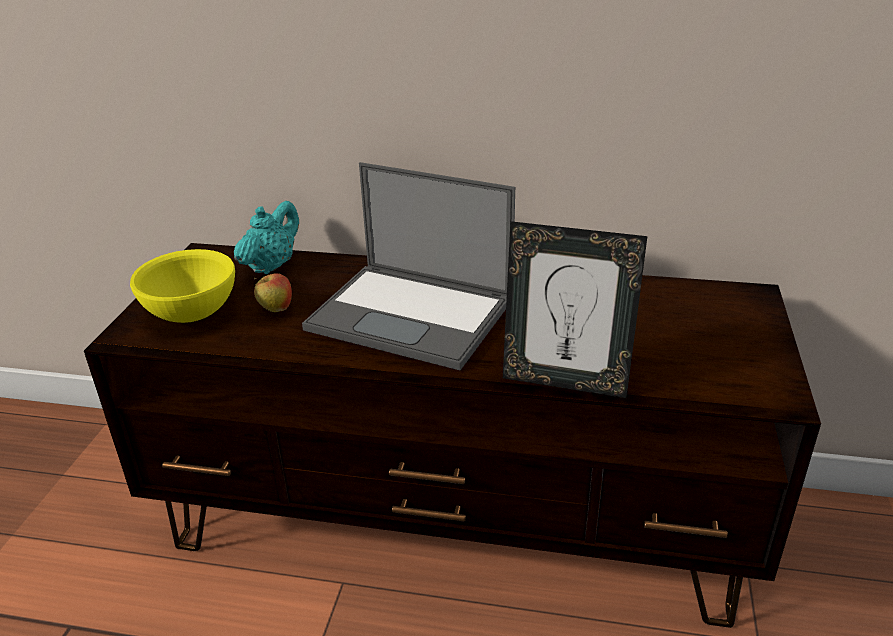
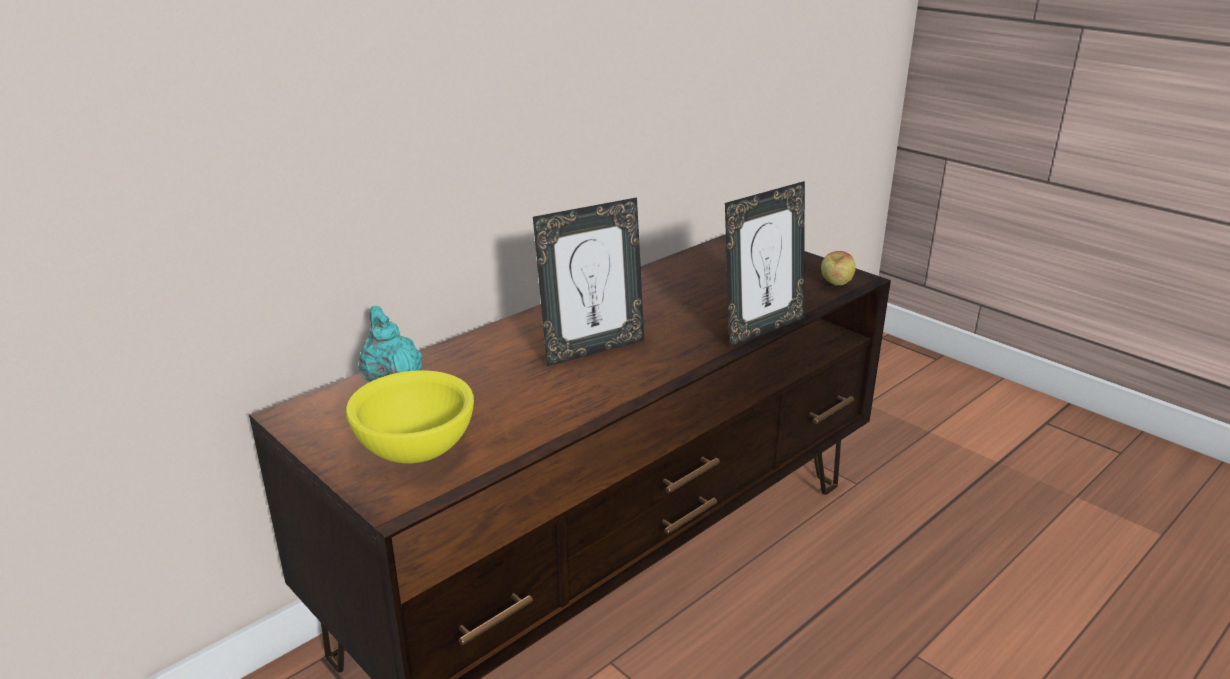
camera: 55 degrees left, 5 degrees down
(276, 309) = (482, 405): apple -> apple (836, 284)
(413, 315) = (592, 349): laptop -> picture frame

